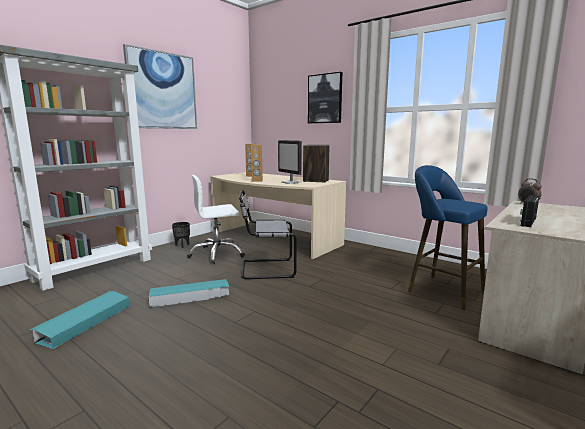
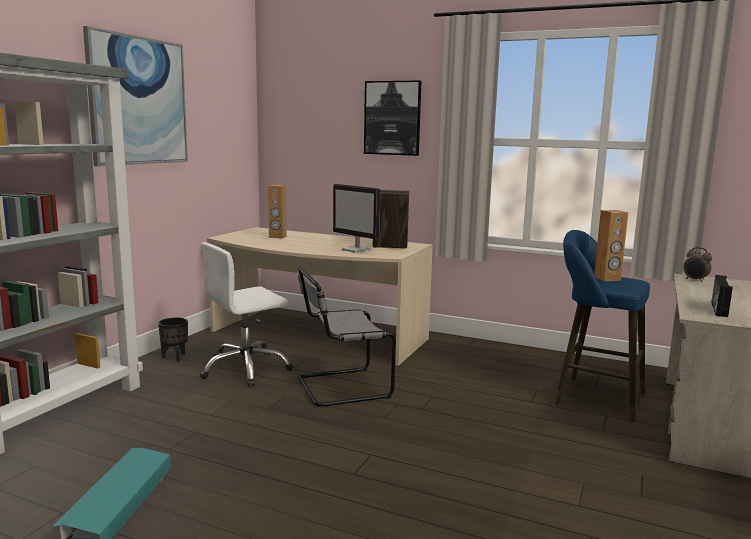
camera: 15 degrees left, 0 degrees up
(190, 297) = (257, 443): turquoise storage box -> none
(257, 181) = (301, 248): brown speaker -> brown speaker (607, 279)

